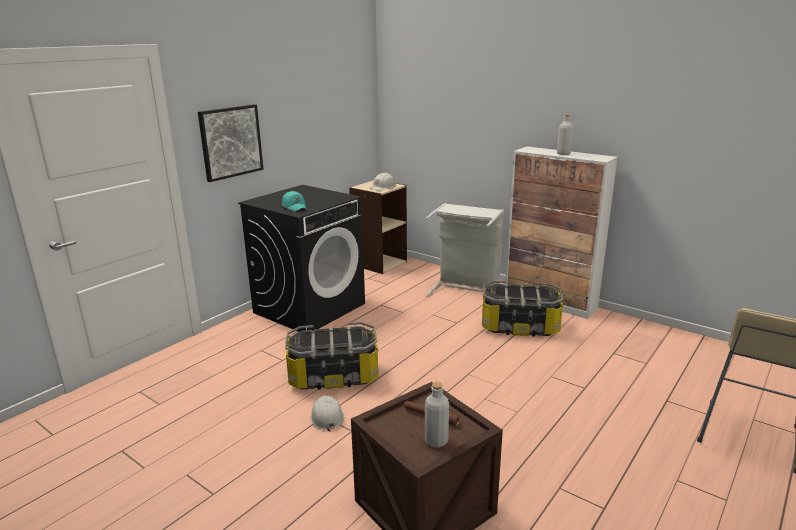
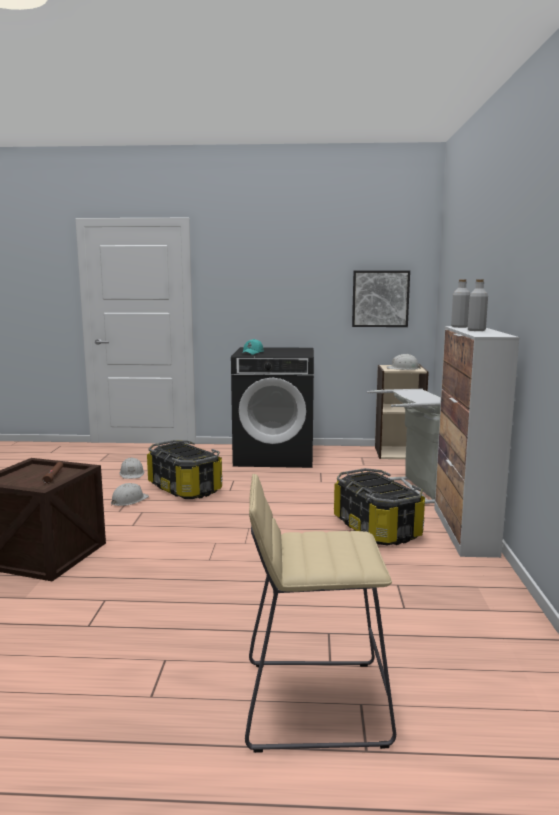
camera: 55 degrees right, 10 degrees down
(231, 142) = (243, 297): picture -> picture (380, 298)
(243, 394) = (132, 474): none -> white hard hat
(436, 441) = (22, 482): grey bottle -> grey bottle (459, 327)

